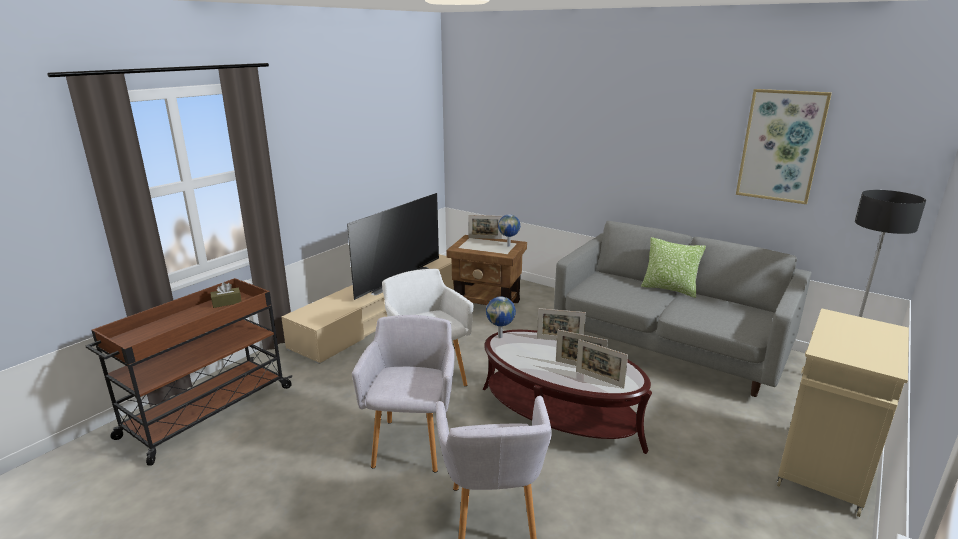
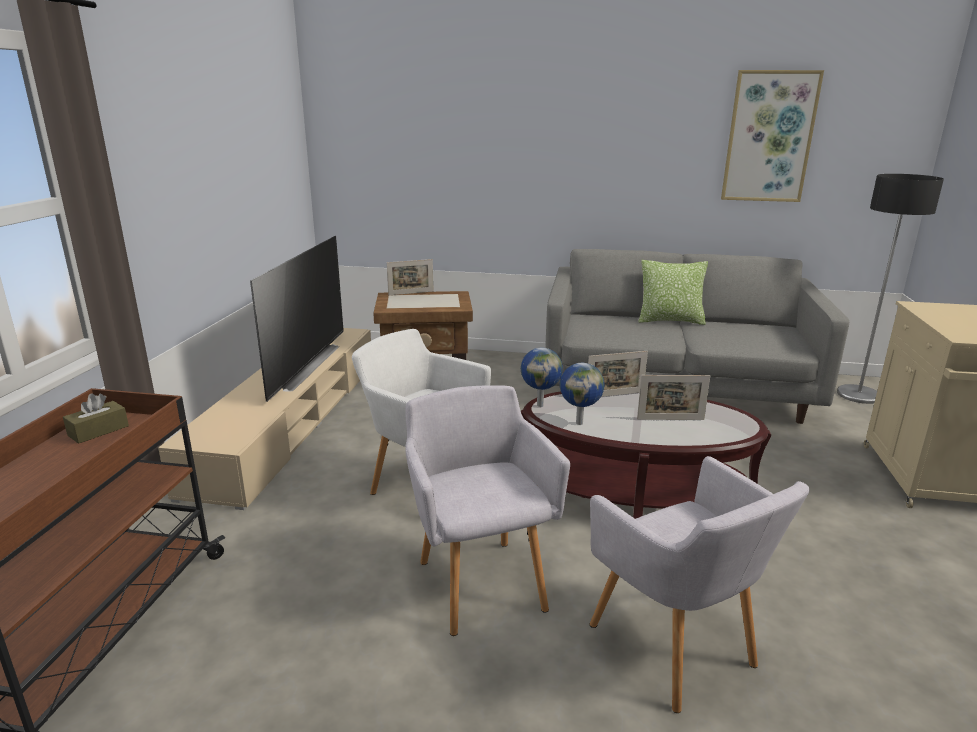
camera: 25 degrees left, 0 degrees up
(509, 245) = (451, 297): globe -> globe (579, 422)
(599, 379) = (708, 429): picture frame -> none

